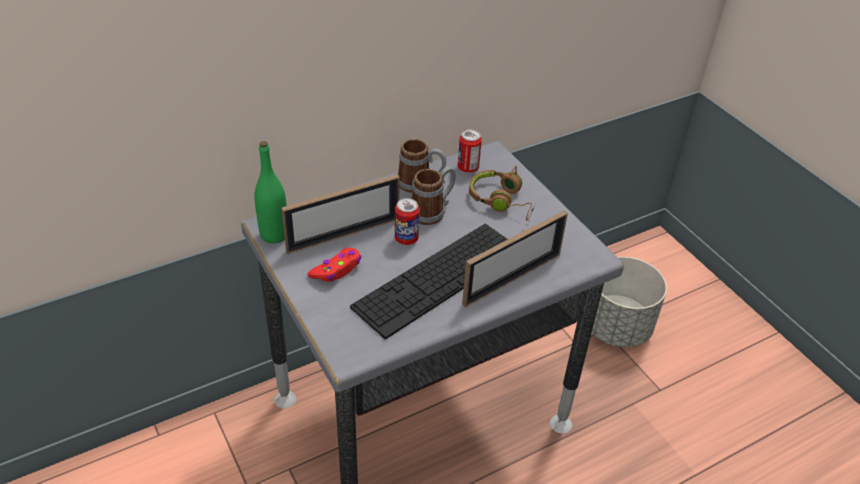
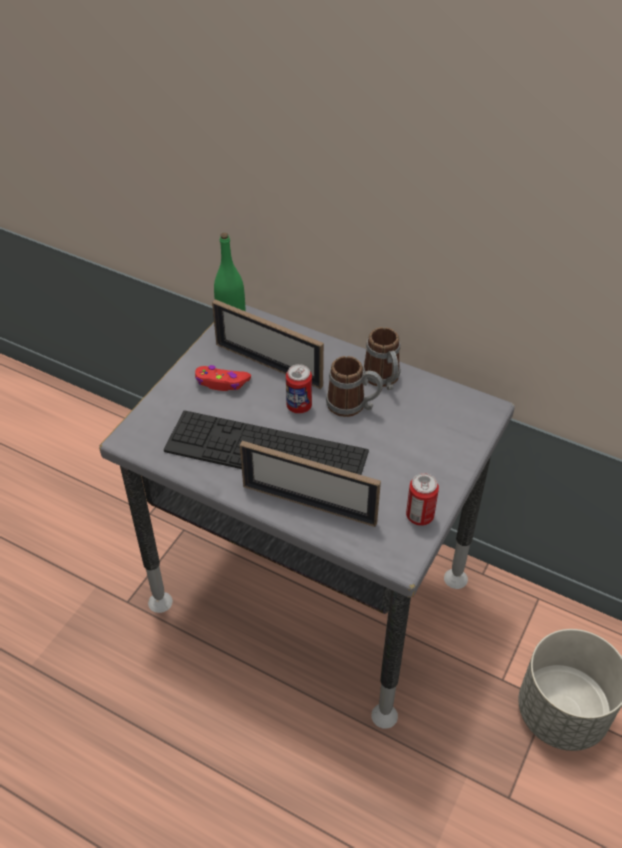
camera: 60 degrees right, 5 degrees up
(468, 168) = (443, 401): can -> can (419, 516)
(502, 201) = (416, 448): brown headphones -> none

